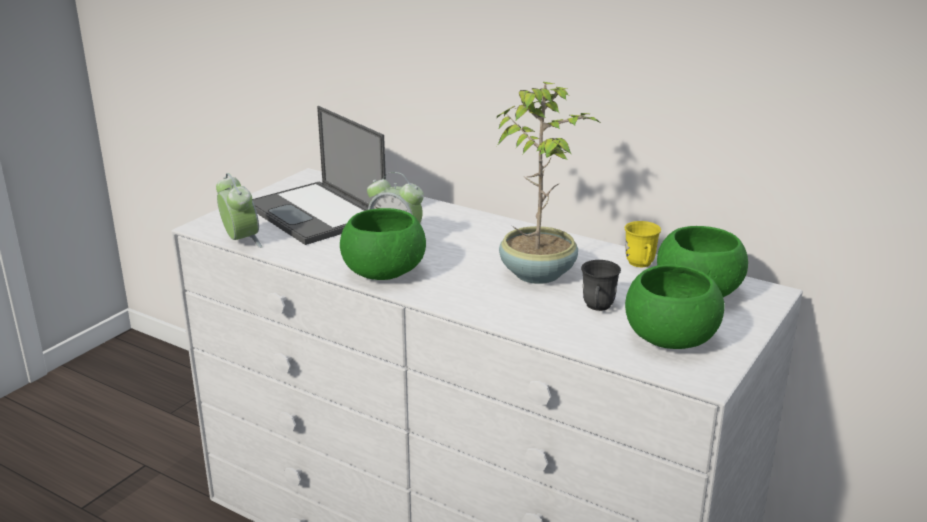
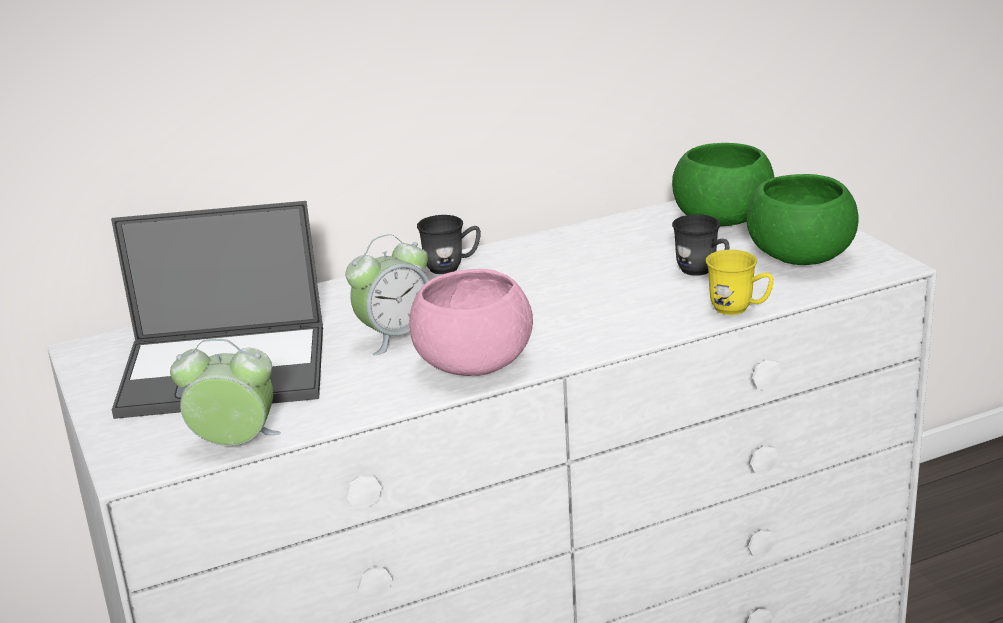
camera: 55 degrees left, 0 degrees up
(384, 272) = (473, 363): green bowl -> pink bowl
(505, 228) = (452, 267): none -> grey mug
(538, 273) = (588, 278): potted plant -> none
(641, 265) = (633, 226): yellow mug -> yellow mug (739, 309)

